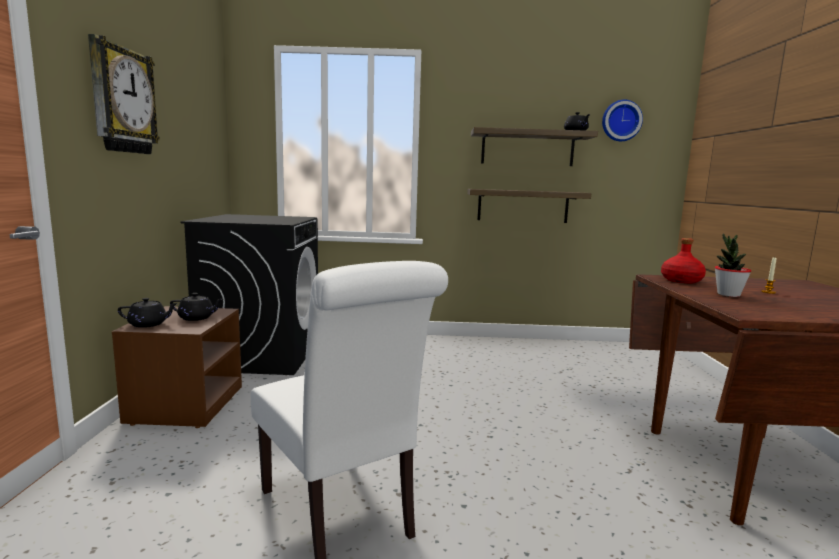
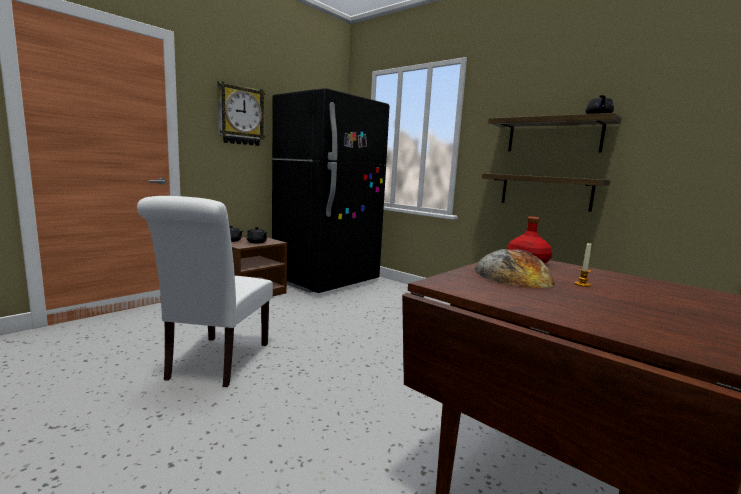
camera: 40 degrees right, 0 degrees up
(261, 354) = (326, 281): black washing machine -> black fridge
(621, 121) = (667, 100): wall clock -> none
(728, 294) = (512, 275): potted plant -> bread

